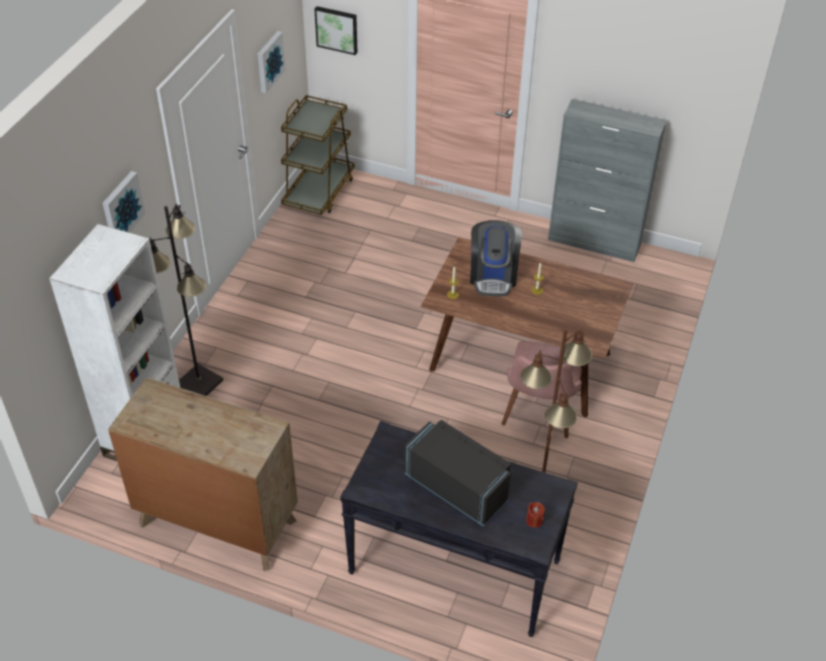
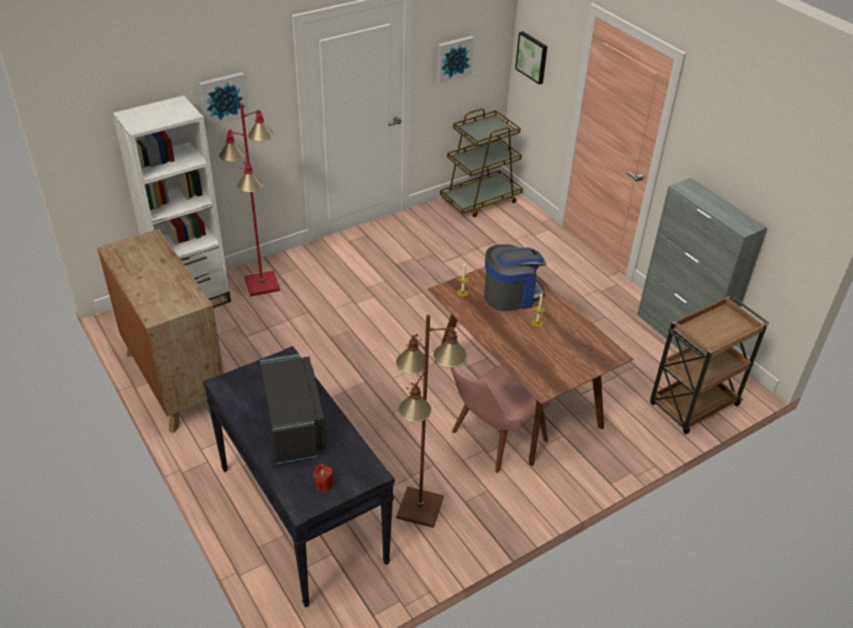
camera: 35 degrees right, 5 degrees down
(200, 383) = (262, 284): black floor lamp -> red floor lamp
(493, 276) = (511, 295): coffee machine -> coffee machine turned 150 degrees counterclockwise
(654, 298) = (692, 406): none -> brown cart

